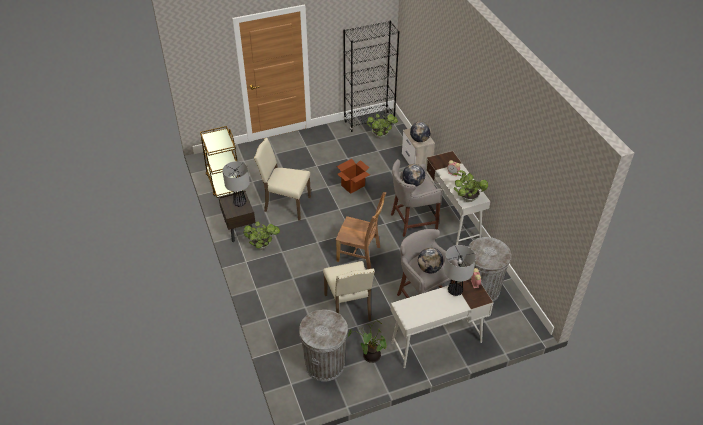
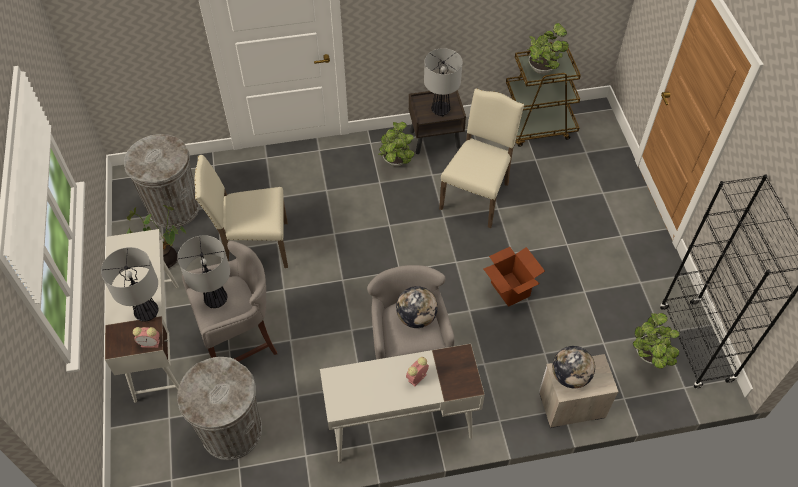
camera: 100 degrees right, 10 degrees up
(360, 254) = (350, 275): brown chair -> none
(429, 269) = (215, 299): globe -> table lamp
(467, 197) = (346, 384): potted plant -> potted plant (542, 67)

